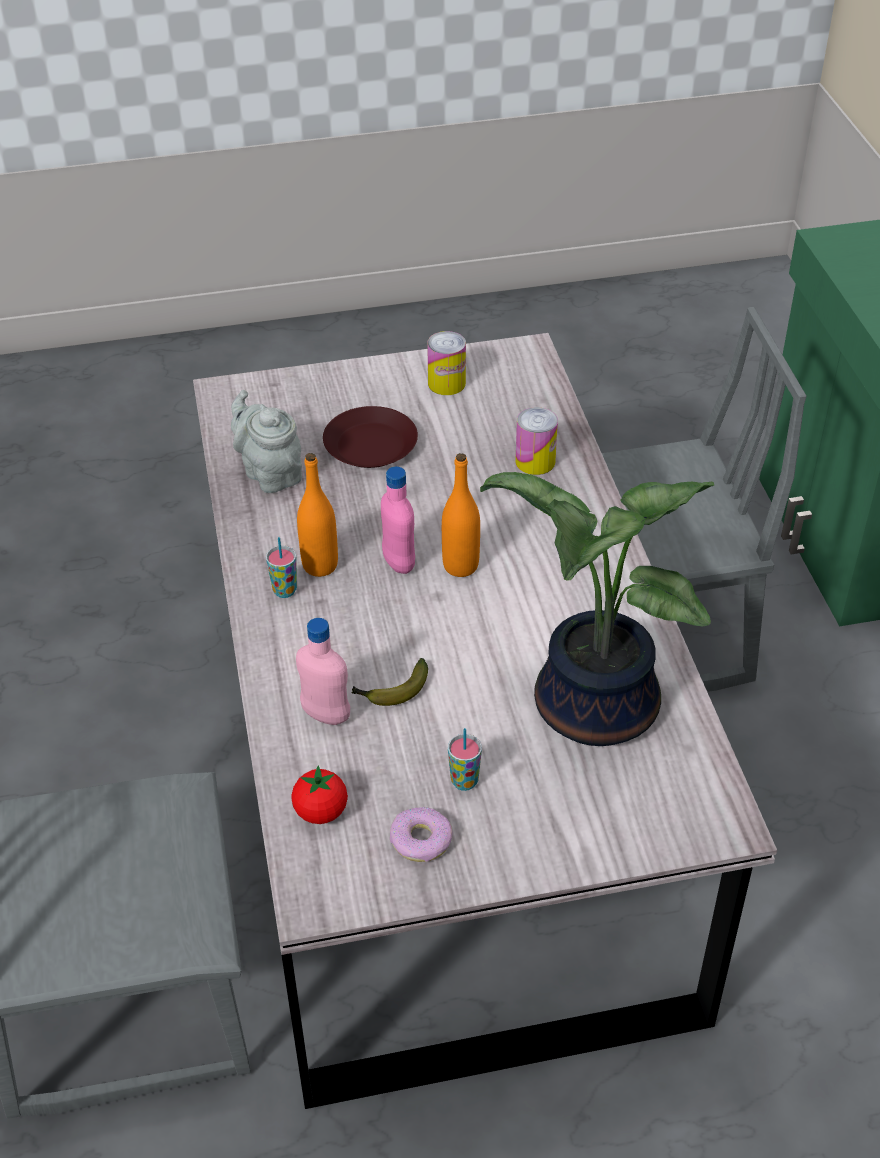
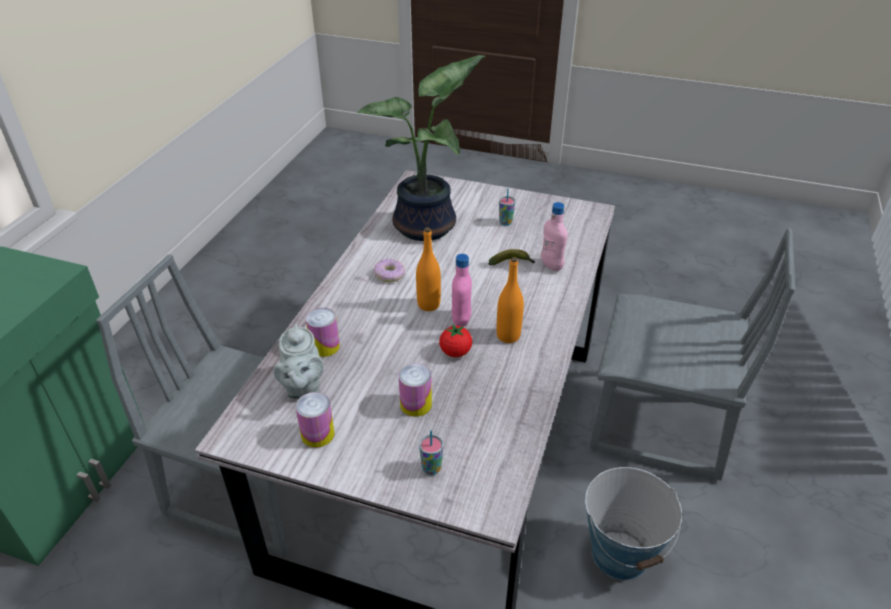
camera: 150 degrees left, 5 degrees down
(134, 763) = (620, 554): none -> bucket
(270, 473) = (501, 413): grey teapot -> grey teapot (303, 388)
(284, 591) = (538, 329): cup -> cup (431, 468)
(321, 811) = (575, 234): tomato -> tomato (455, 352)
(371, 445) = (416, 404): brown plate -> can
(421, 841) = (539, 212): donut -> donut (389, 274)

